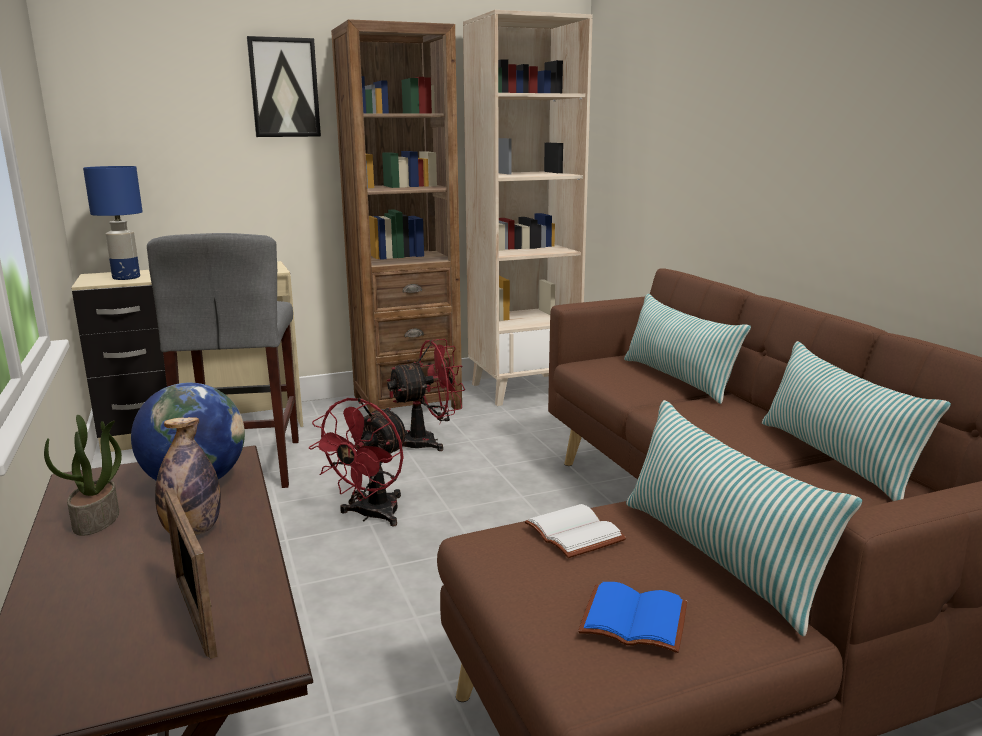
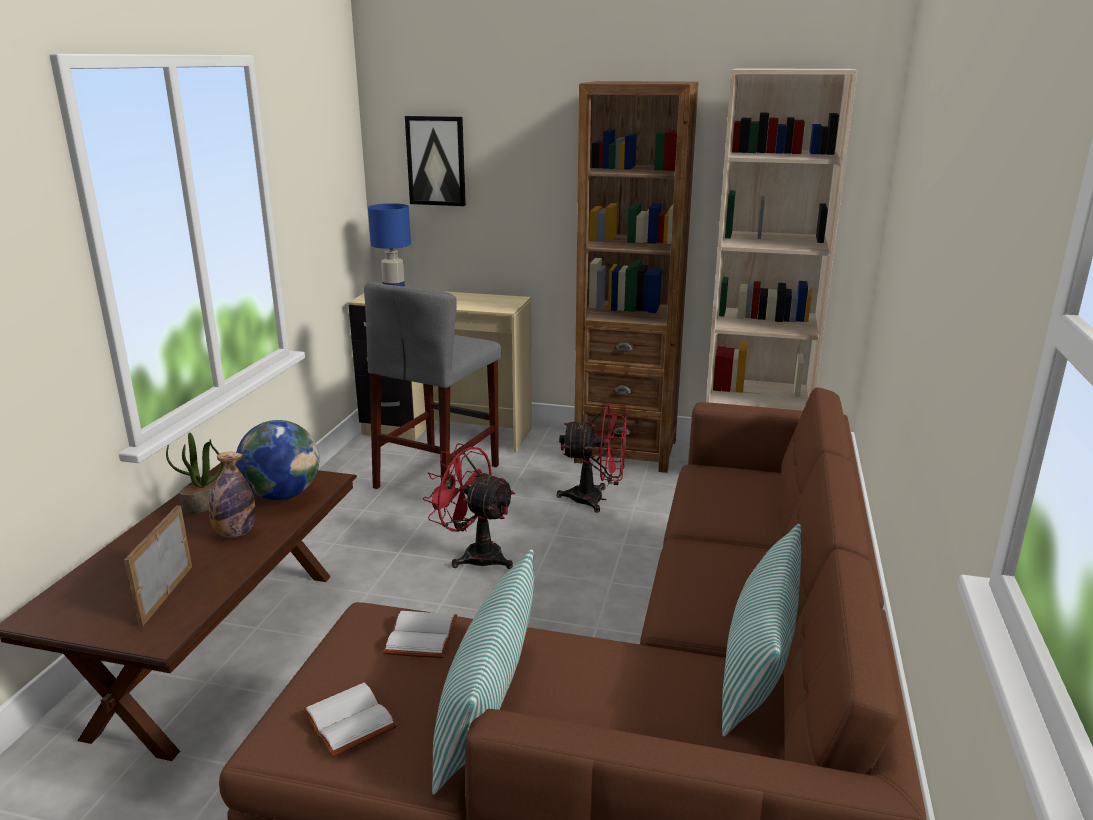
camera: 35 degrees right, 5 degrees up
(284, 88) = (549, 136): picture -> picture (436, 161)
(371, 516) = (474, 555): red fan -> red fan turned 60 degrees clockwise
(631, 621) = (346, 720): blue book -> white book
(678, 378) = (762, 517): pillow -> none

